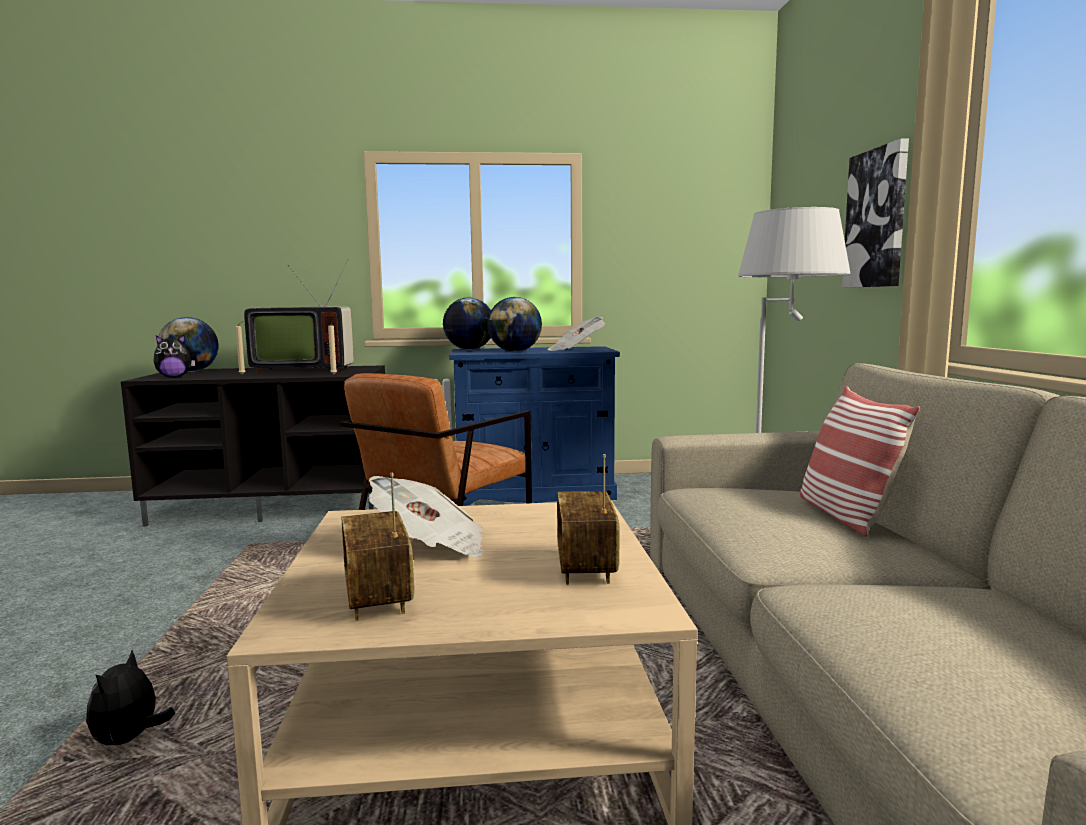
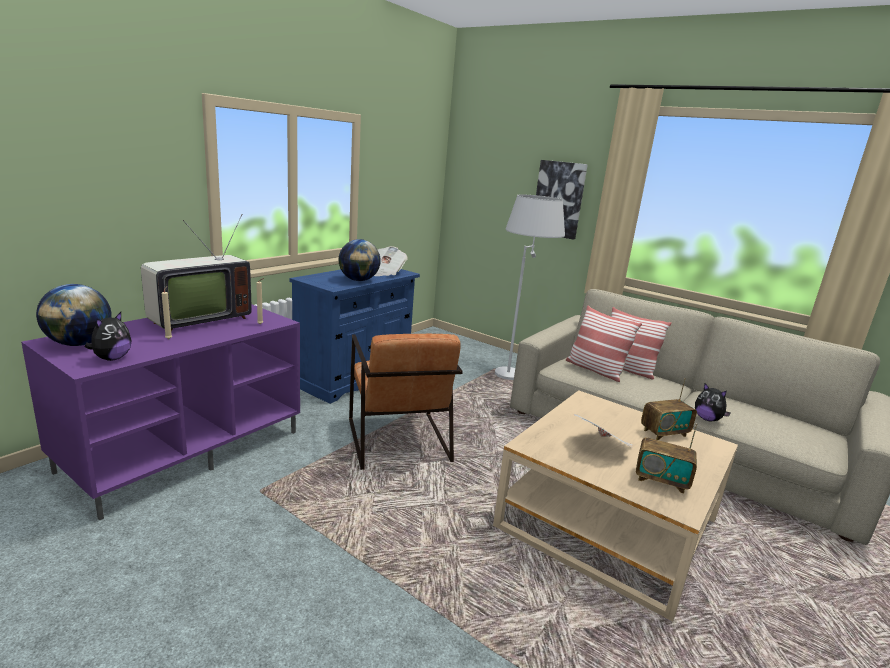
camera: 50 degrees left, 10 degrees up
(129, 739) = (517, 626): plush toy -> plush toy (707, 419)
(277, 505) = (185, 449): black tv stand -> purple tv stand
(469, 349) = (310, 278): globe -> none
(586, 568) = (664, 433): radio -> radio turned 60 degrees counterclockwise
(751, 499) = (595, 370): none -> pillow

